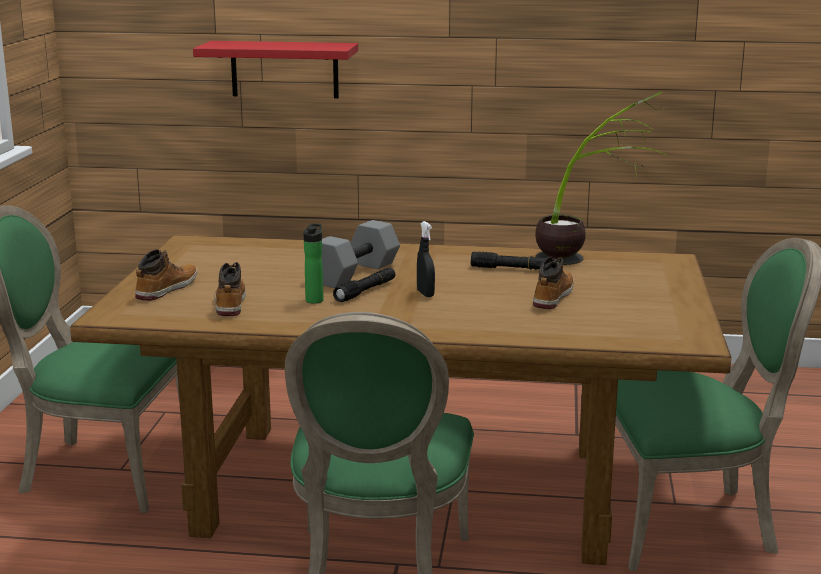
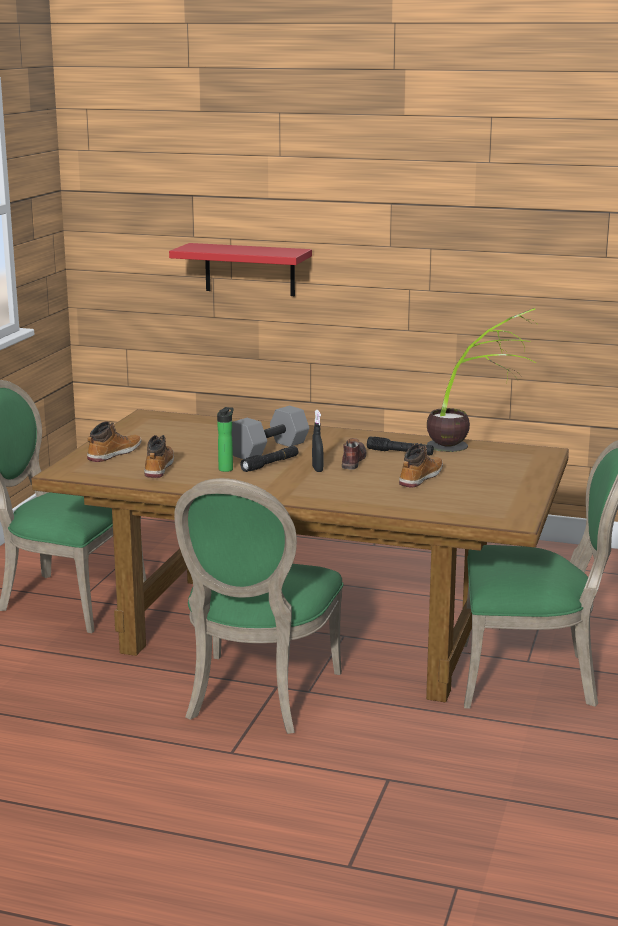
camera: 10 degrees right, 0 degrees up
(462, 282) = (353, 461): none -> brown shoe

